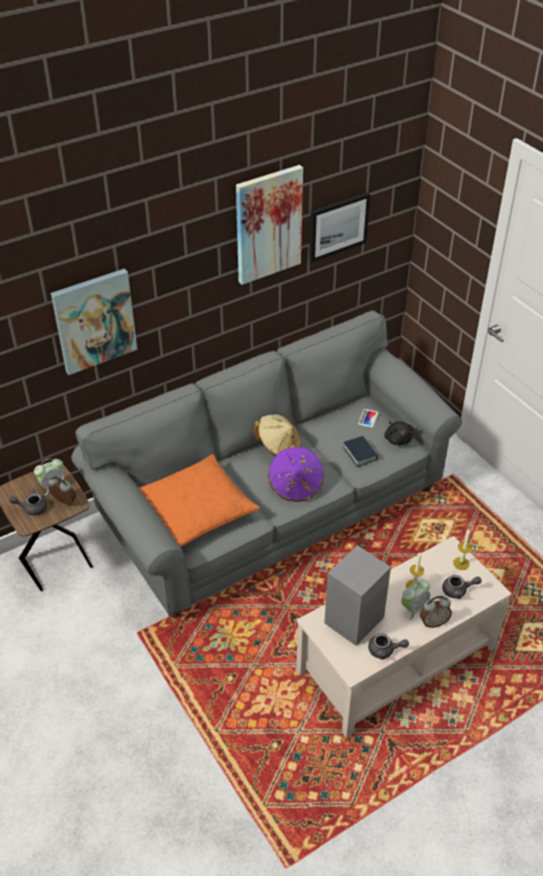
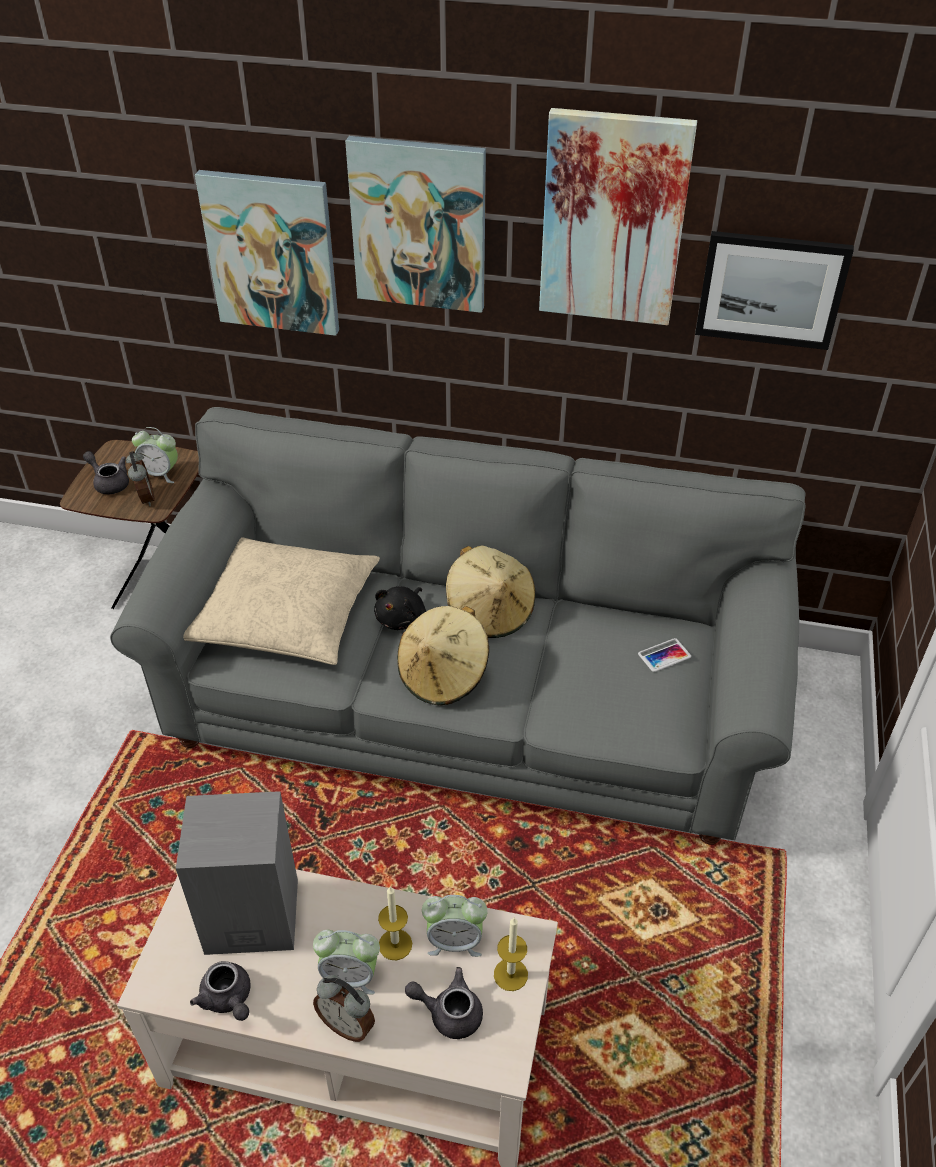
camera: 45 degrees right, 0 degrees up
(175, 268) = (419, 224): none -> picture
(196, 509) = (285, 614): orange pillow -> beige pillow
(296, 486) = (443, 675): purple hat -> beige hat
(360, 453) = (585, 695): book -> none
(398, 439) = (671, 715): black plush toy -> black plush toy (402, 618)
(431, 568) = (455, 941): none -> alarm clock
(458, 590) = (448, 1012): grey teapot -> grey teapot turned 150 degrees clockwise

